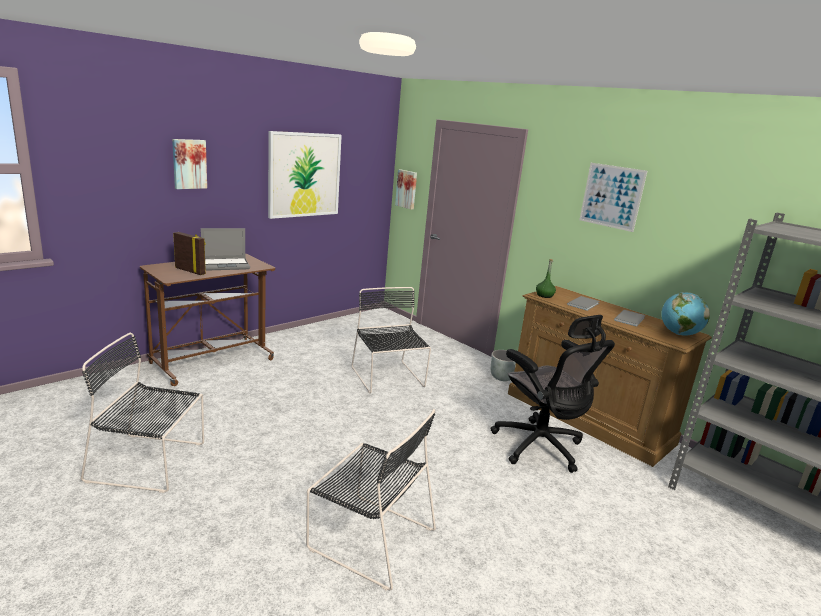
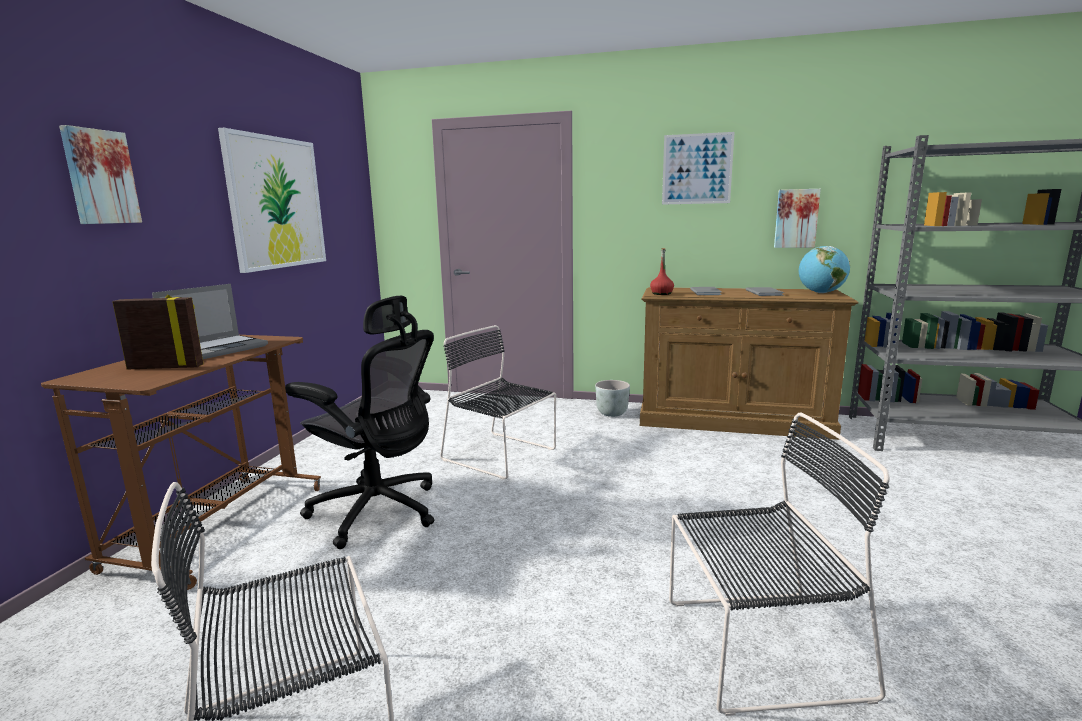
camera: 30 degrees left, 5 degrees down
(407, 189) = (400, 220): picture -> picture (796, 218)
(539, 446) = (740, 461): office chair -> office chair (377, 511)
(544, 295) = (661, 293): green bottle -> red bottle

